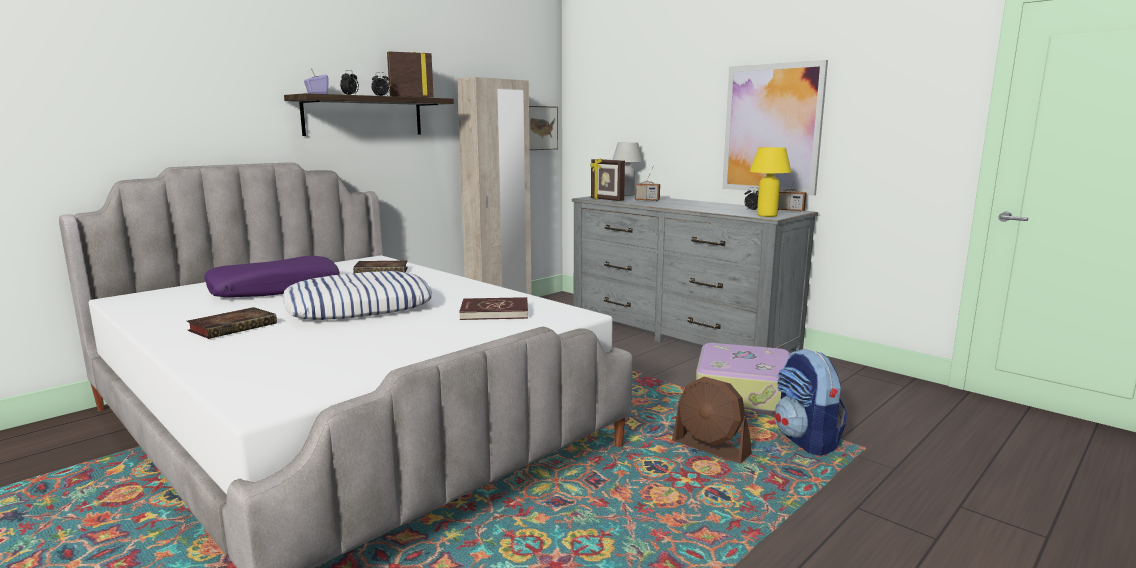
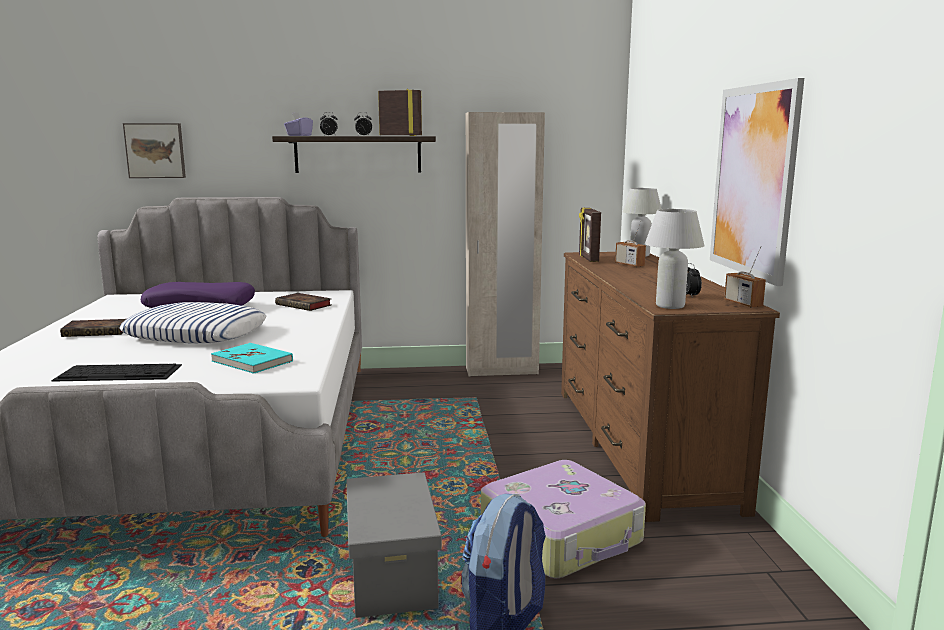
camera: 40 degrees right, 0 degrees up
(404, 345) = (120, 372): none -> keyboard
(494, 312) = (252, 361): red book -> turquoise book
(539, 128) = (585, 165): picture -> picture (155, 150)
(679, 333) = (639, 443): grey dresser -> brown dresser
(711, 448) = (393, 577): brown fan -> grey storage box
(767, 215) = (670, 306): yellow table lamp -> white table lamp

